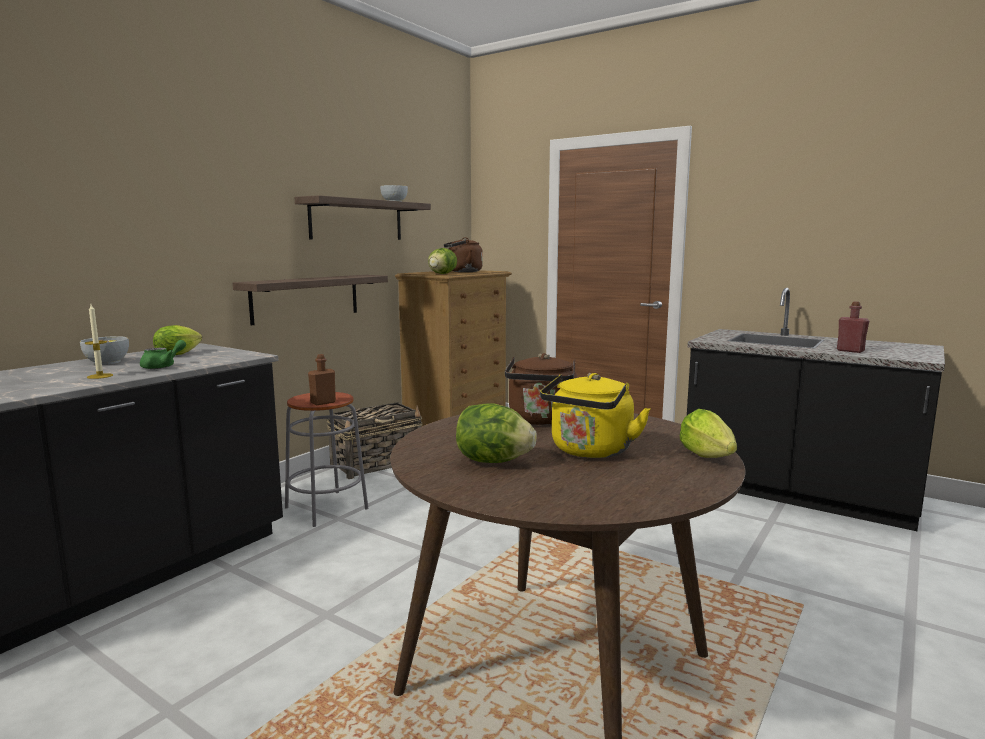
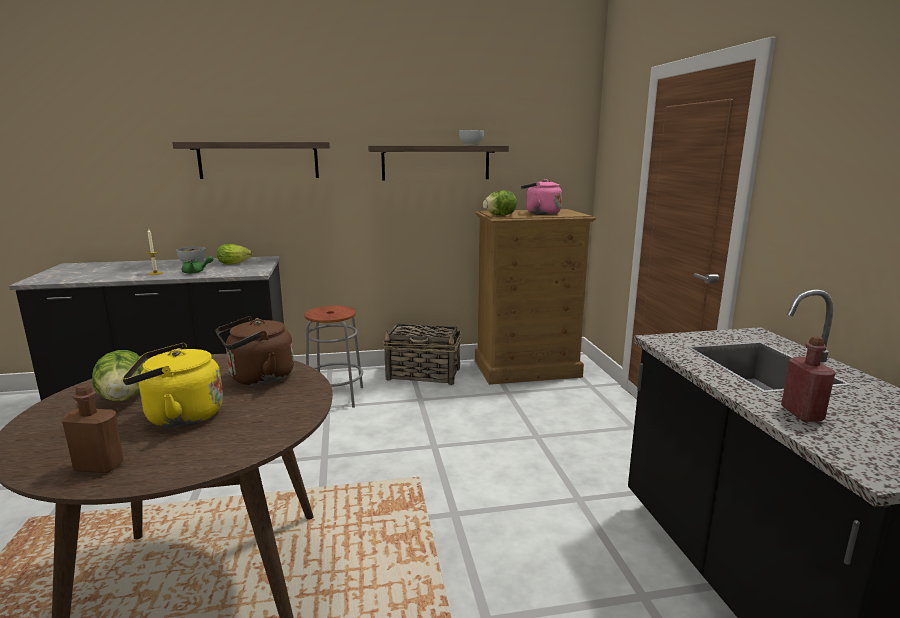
camera: 45 degrees right, 5 degrees up
(306, 298) = (377, 228): shelf -> shelf (259, 160)
(323, 402) = (321, 316): brown bottle -> brown bottle (99, 466)
(462, 272) = (540, 213): brown kettle -> pink kettle
(709, 458) = (203, 463): lettuce -> none

